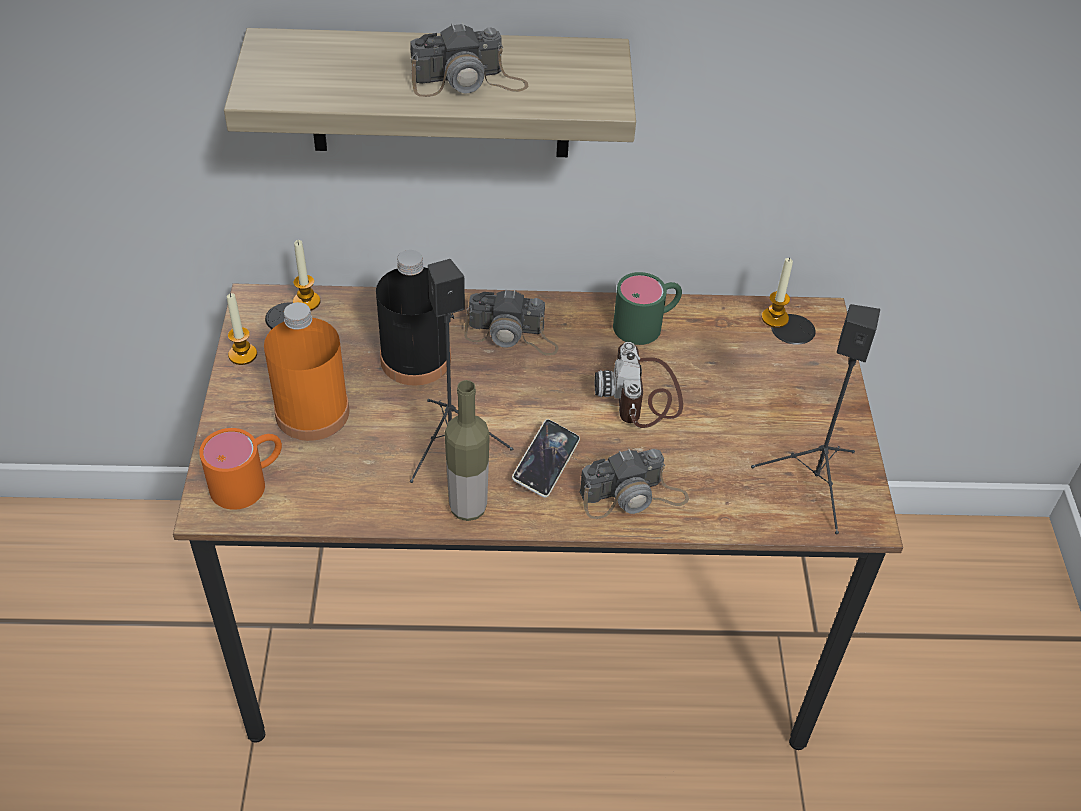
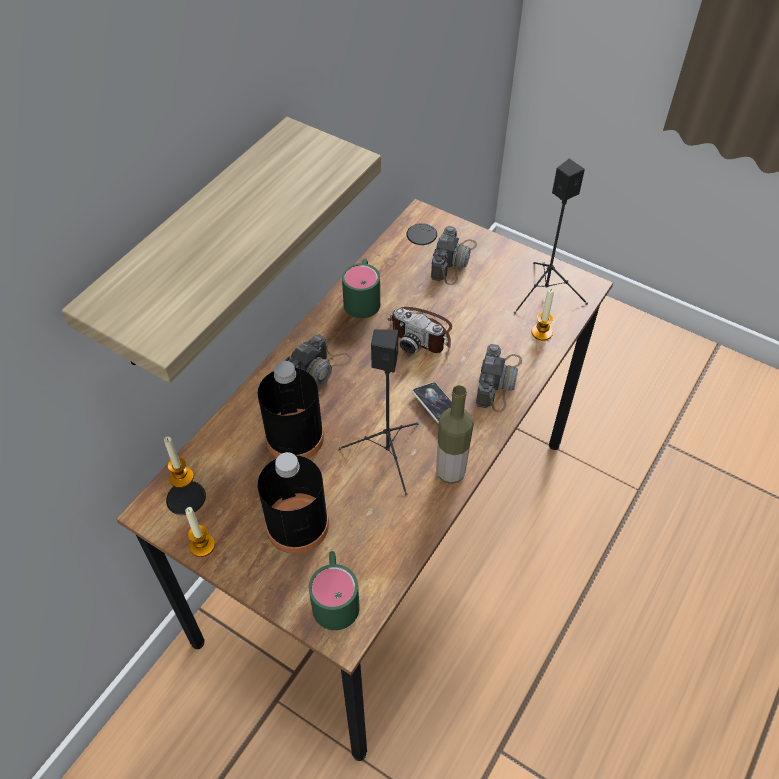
camera: 55 degrees left, 5 degrees up
(249, 481) = (335, 596): orange mug -> green mug
(312, 412) = (297, 525): orange bottle -> black bottle
(468, 81) = (263, 213): camera -> camera (454, 260)
(774, 318) = (407, 236): candle -> candle (541, 332)

